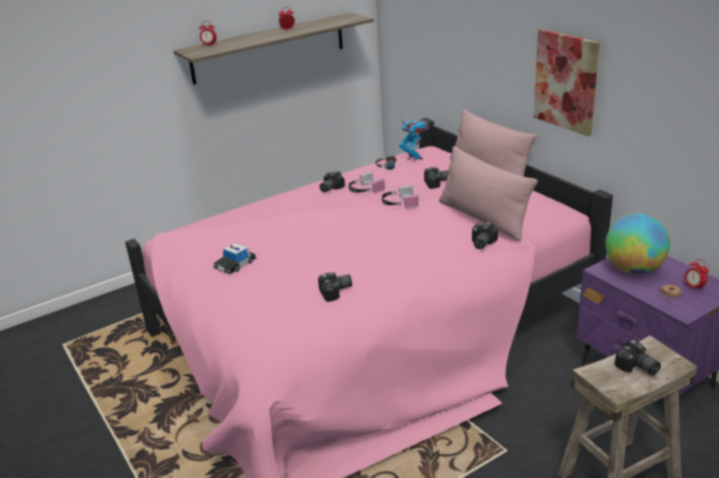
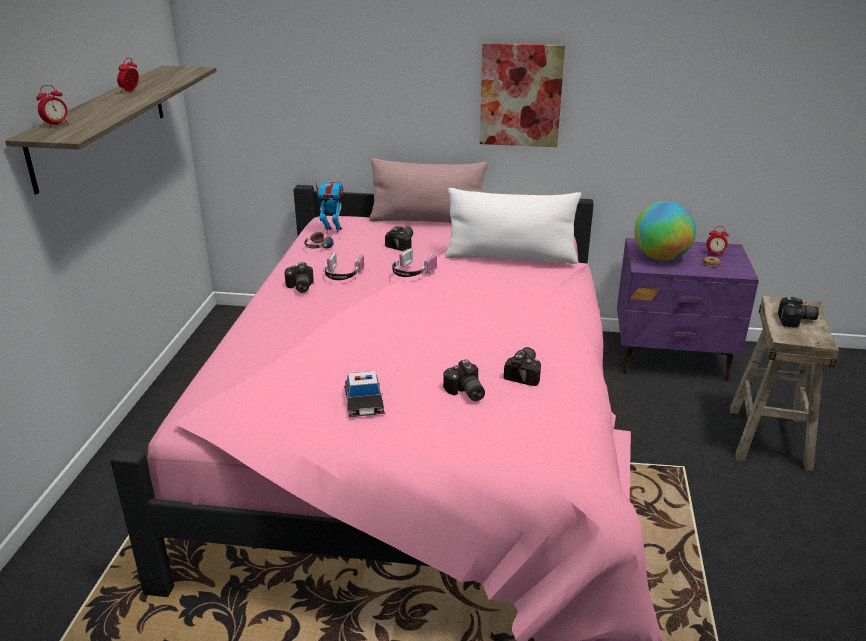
camera: 50 degrees left, 0 degrees up
(481, 243) = (552, 277): camera -> camera (465, 392)
(483, 218) = (510, 257): pink pillow -> white pillow

